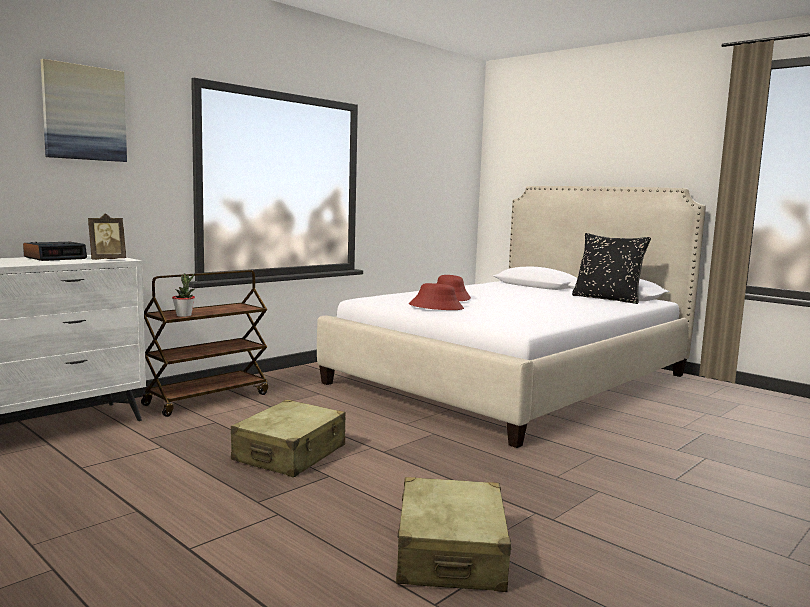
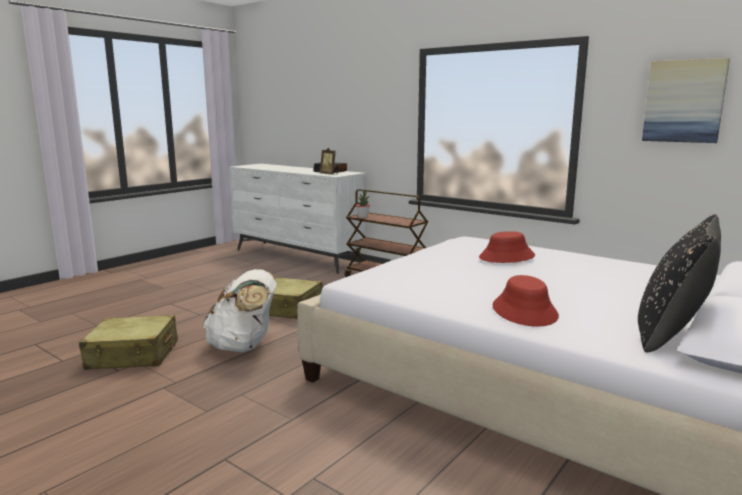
camera: 85 degrees right, 5 degrees up
(84, 113) = (359, 86): picture -> picture (684, 101)
(424, 477) = (244, 346): none -> white backpack
(436, 307) = (443, 255): red hat -> red hat (525, 311)

